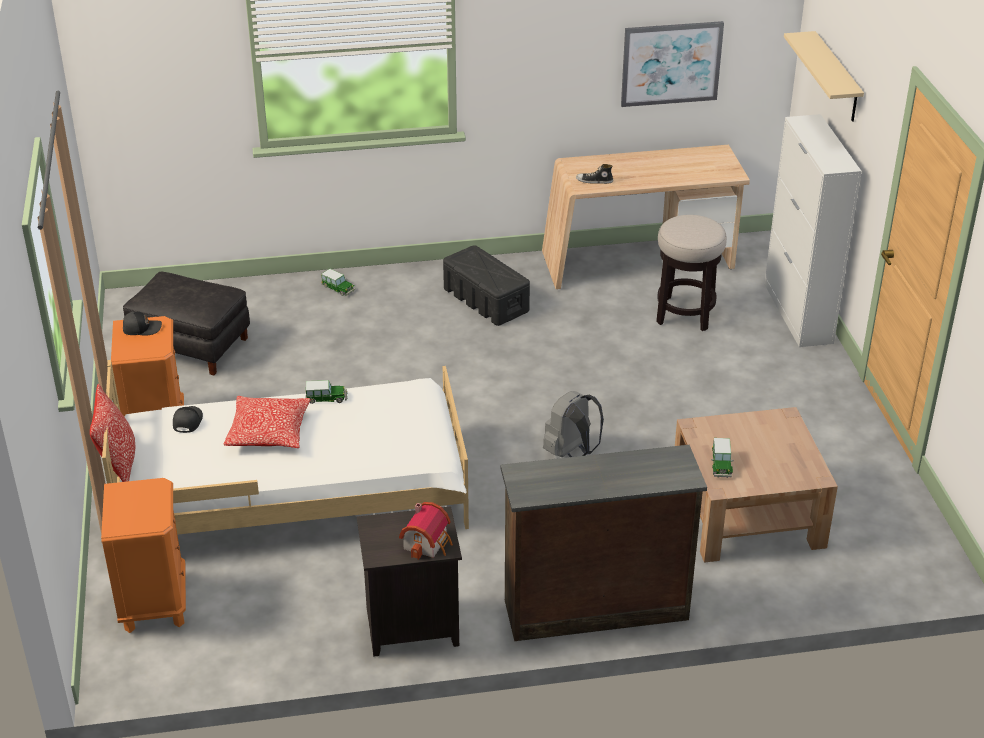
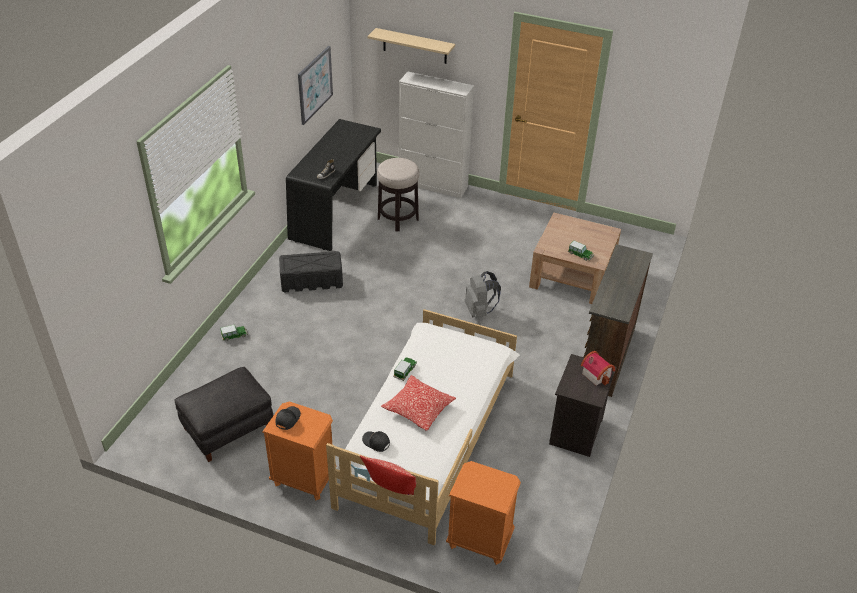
camera: 60 degrees left, 5 degrees up
(639, 263) = (336, 212): beige desk -> black desk

